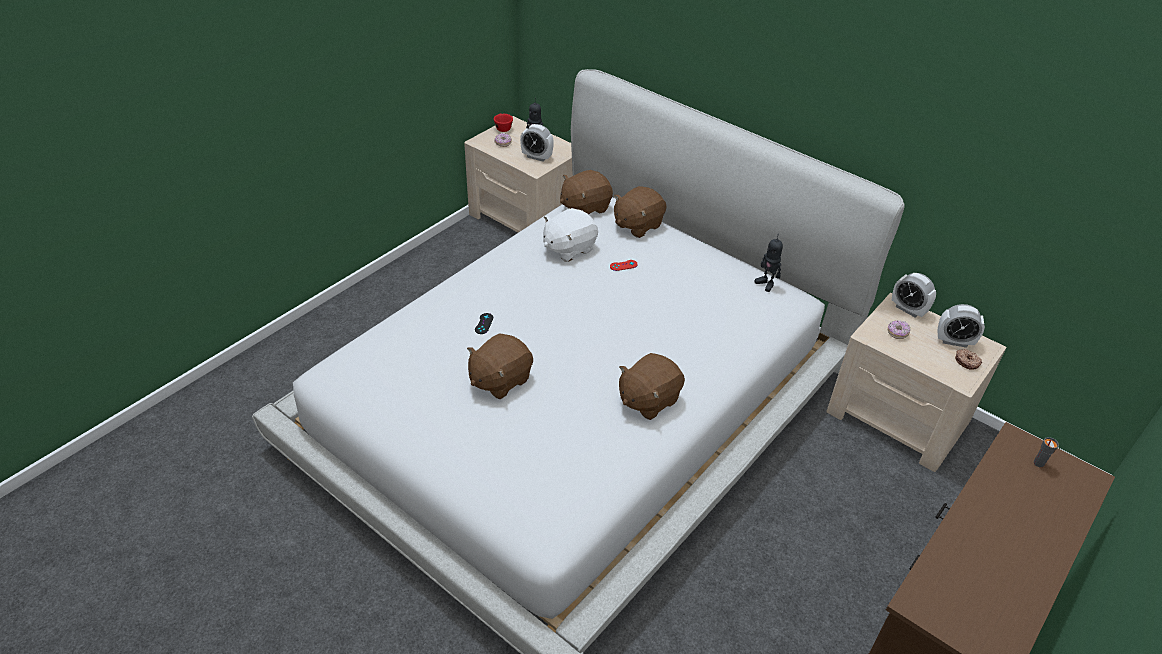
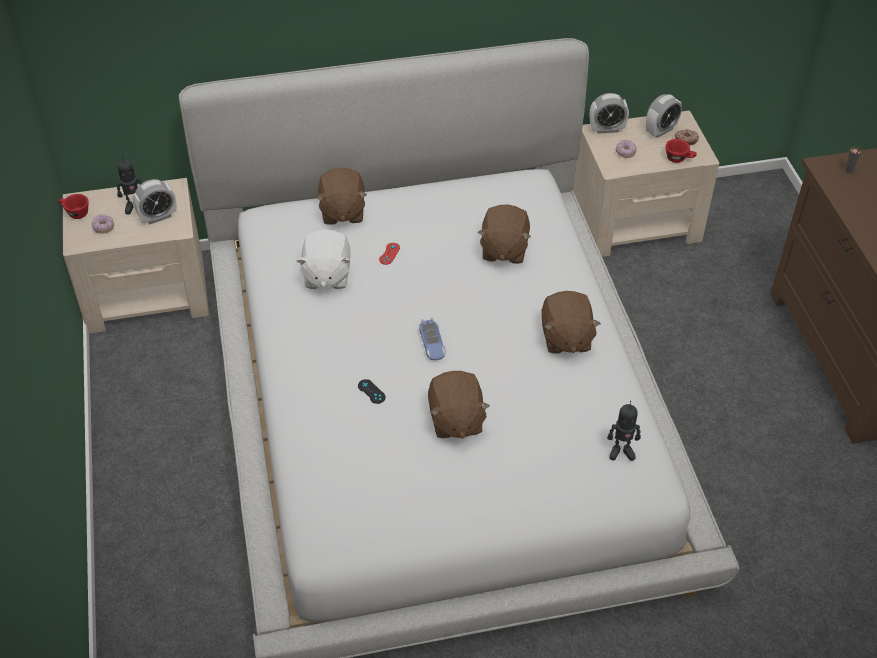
camera: 50 degrees left, 5 degrees up
(561, 330) = (432, 343): none -> toy car
(584, 207) = (276, 230): brown plush toy -> brown plush toy (503, 249)
(766, 284) = (501, 184): toy robot -> toy robot (621, 451)
(938, 369) = (679, 159): none -> red cup

